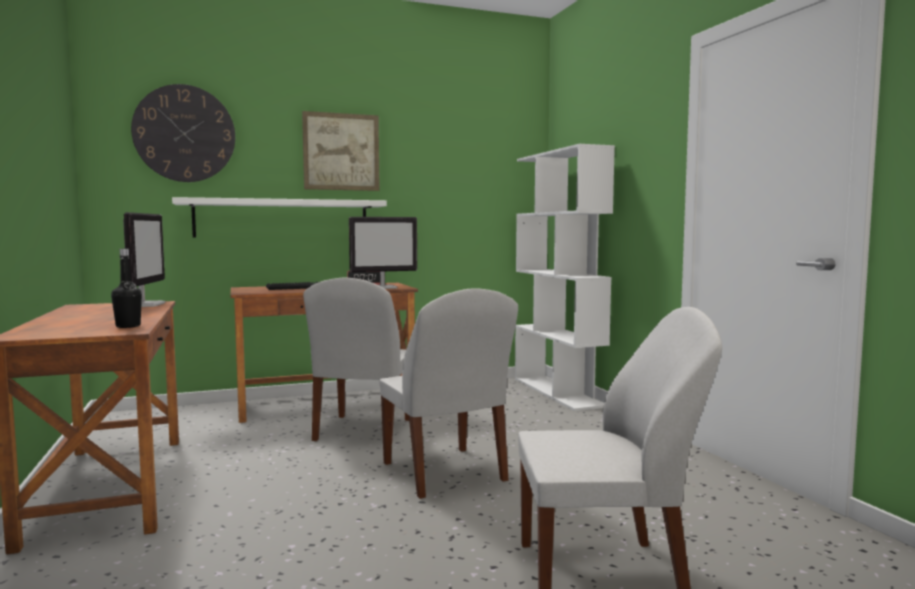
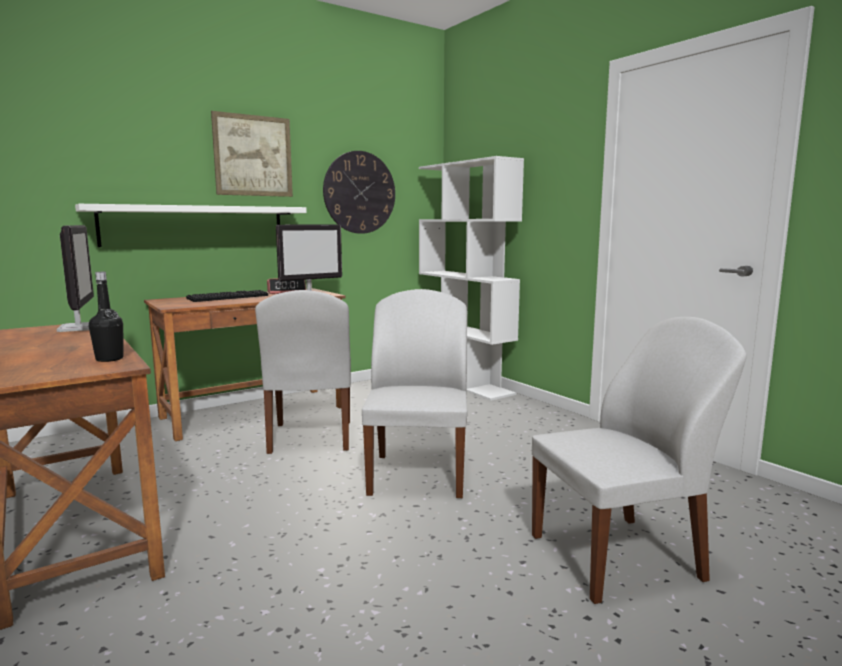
camera: 15 degrees left, 5 degrees up
(184, 133) = (81, 131): wall clock -> wall clock (359, 192)
(445, 474) = (418, 474): white chair -> white chair turned 135 degrees counterclockwise

